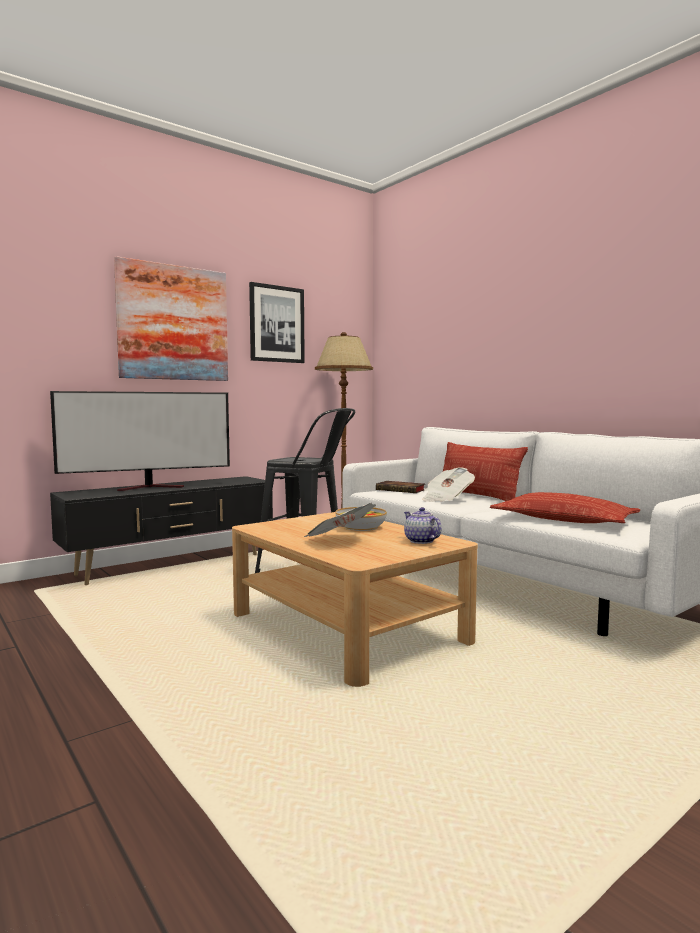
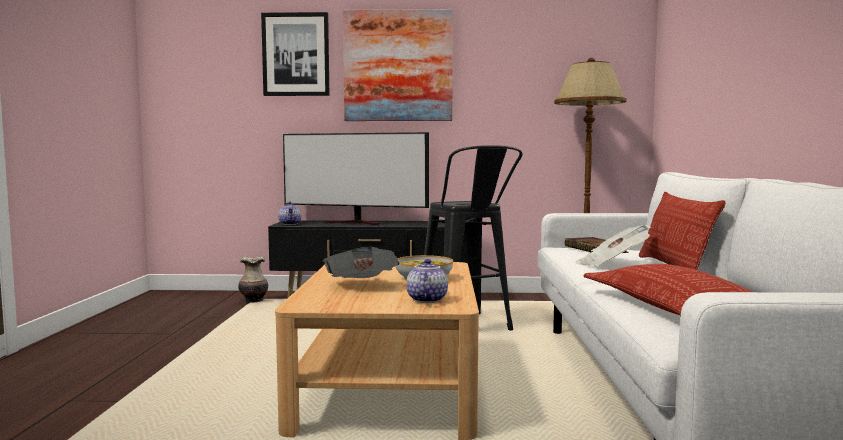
camera: 40 degrees right, 0 degrees up
(38, 592) = (254, 301): none -> vase
(82, 495) = (290, 224): none -> teapot
(276, 324) = (515, 56): picture -> picture (296, 54)

